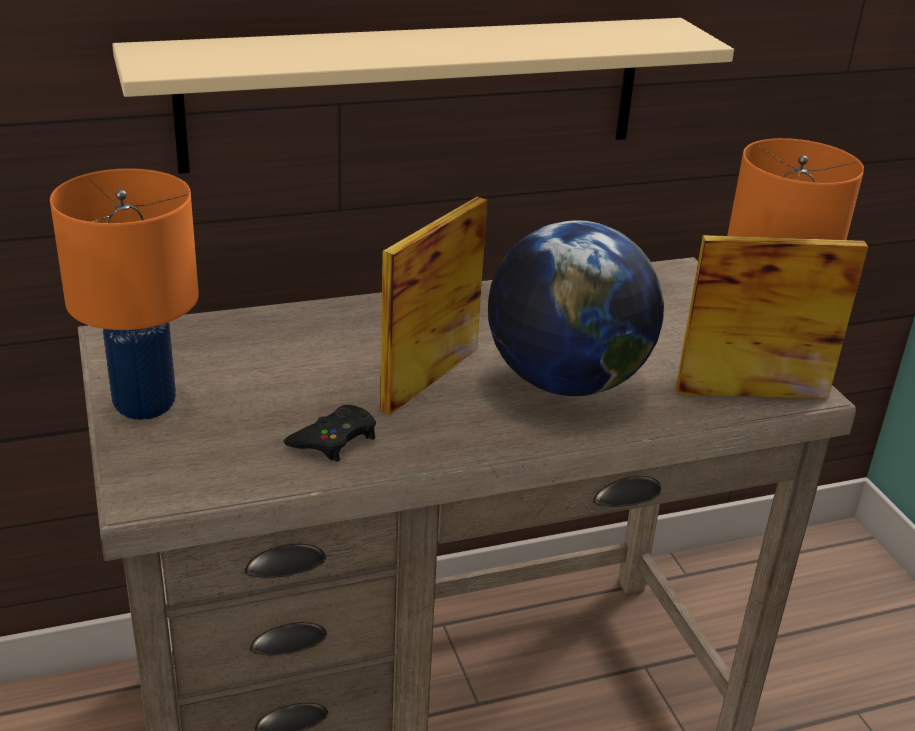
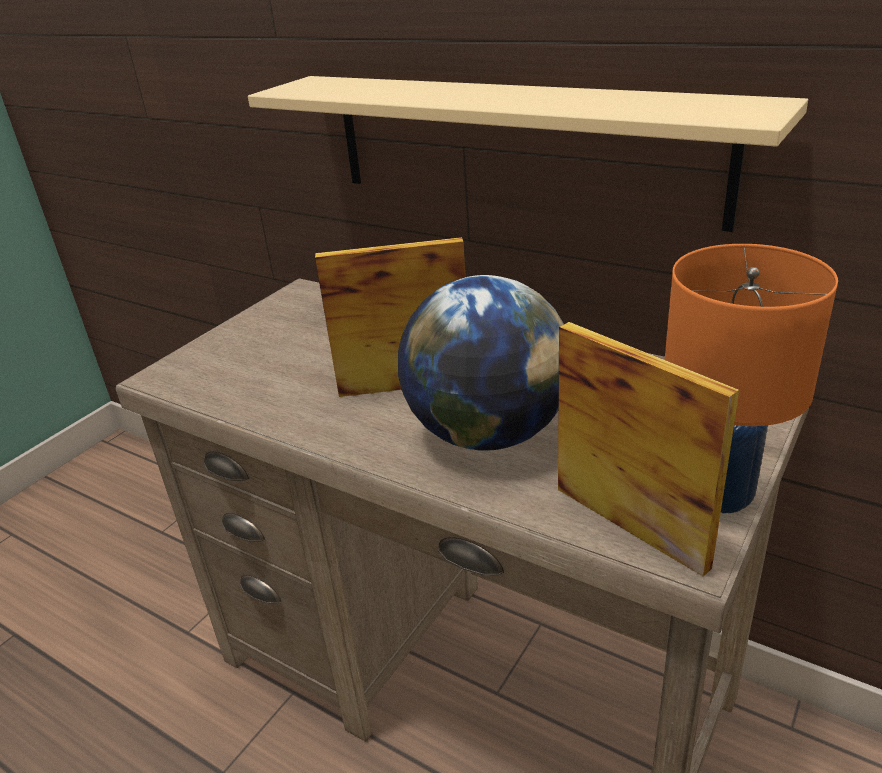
camera: 55 degrees right, 0 degrees up
(146, 403) = (246, 330): orange table lamp -> none
(334, 439) = (283, 395): black game controller -> none

